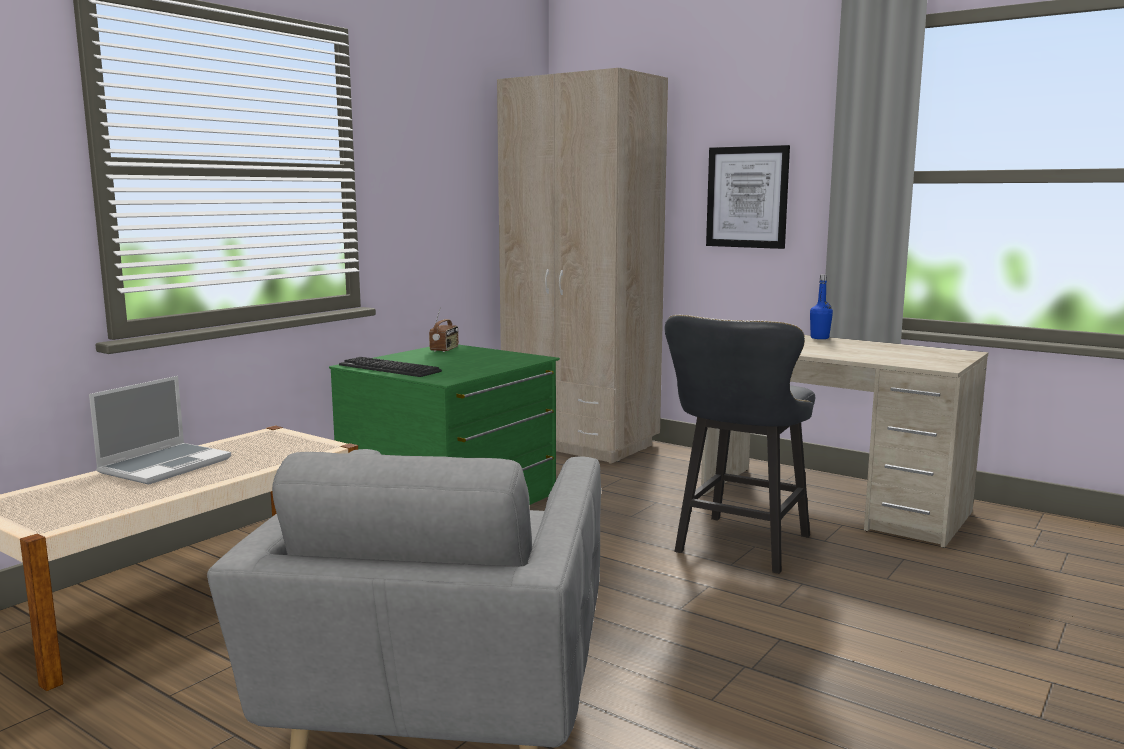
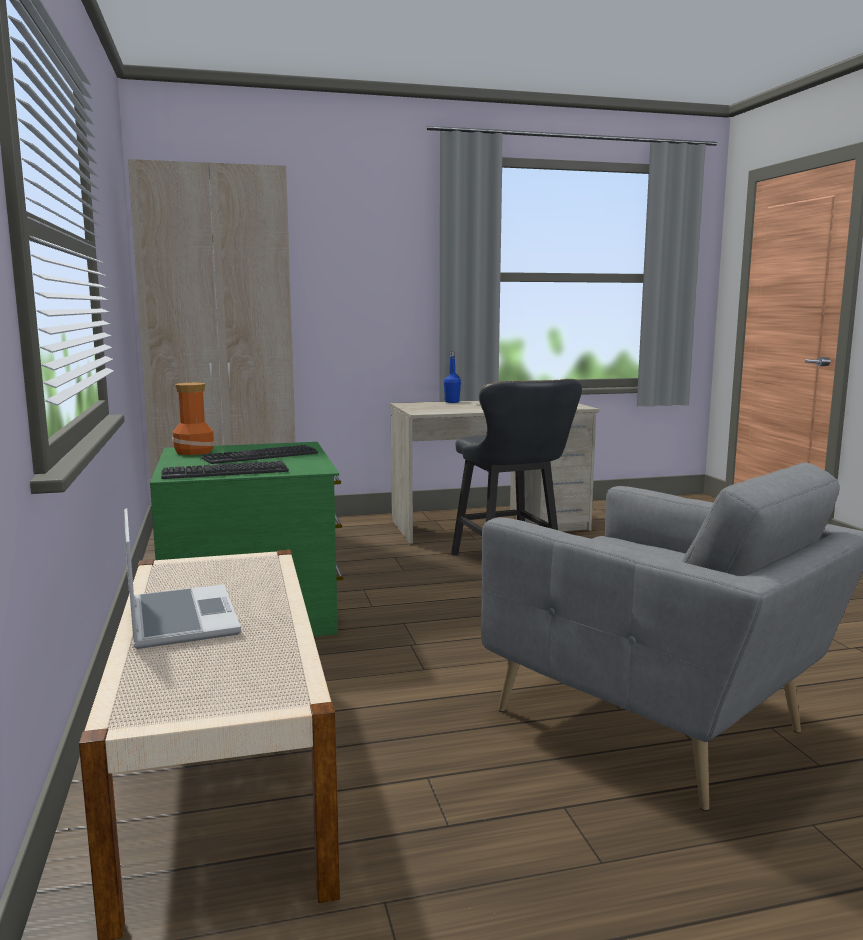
camera: 50 degrees left, 0 degrees up
(445, 349) = (193, 452): radio -> vase
(463, 361) = (261, 456): none -> keyboard
(747, 197) = (359, 291): picture -> none

